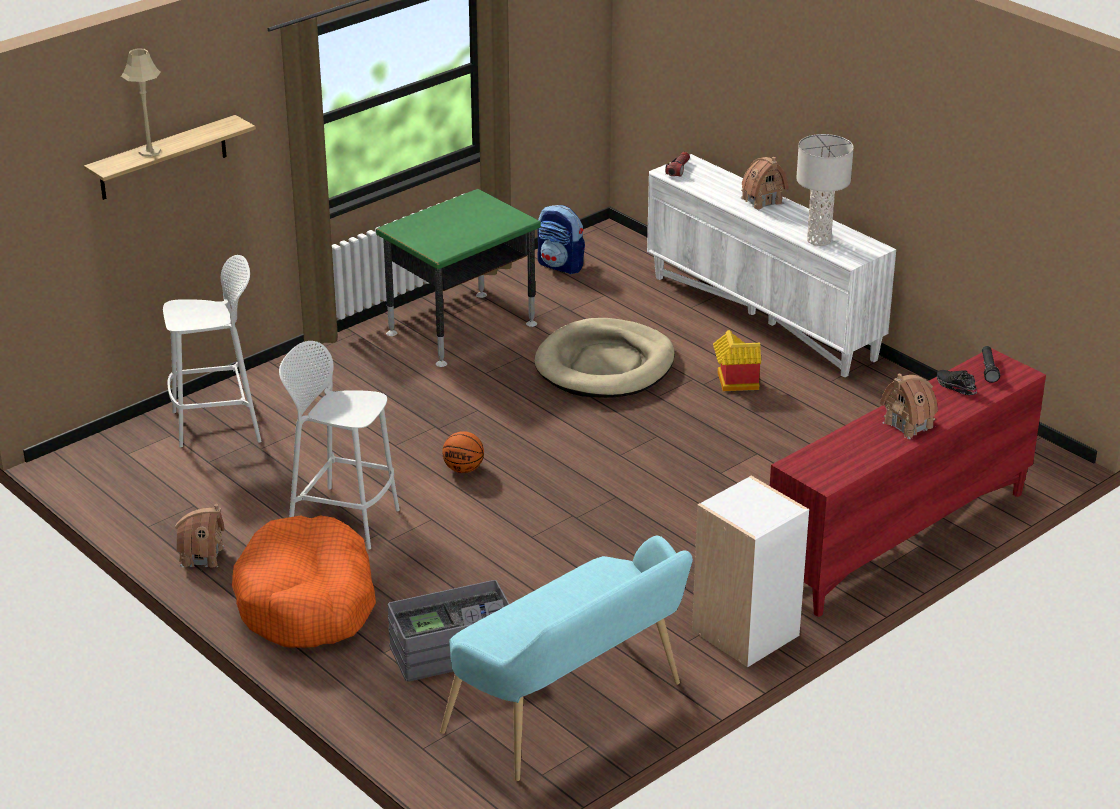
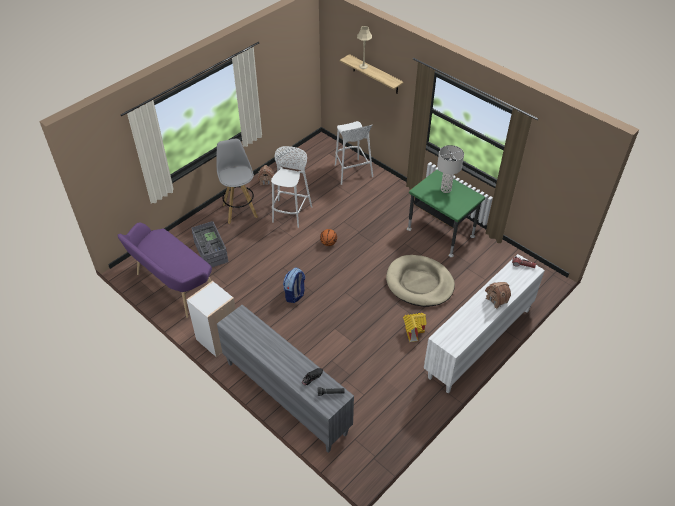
camera: 85 degrees right, 15 degrees up
(307, 602) = (240, 210): orange dog bed -> grey stool
(561, 265) = (509, 261): backpack -> backpack (295, 294)
(572, 711) = (173, 287): turquoise bench -> purple bench
(819, 240) = (457, 324): white table lamp -> white table lamp (446, 189)
(900, 539) = (286, 397): red dresser -> grey dresser
(908, 425) = (275, 356): toy house -> none

